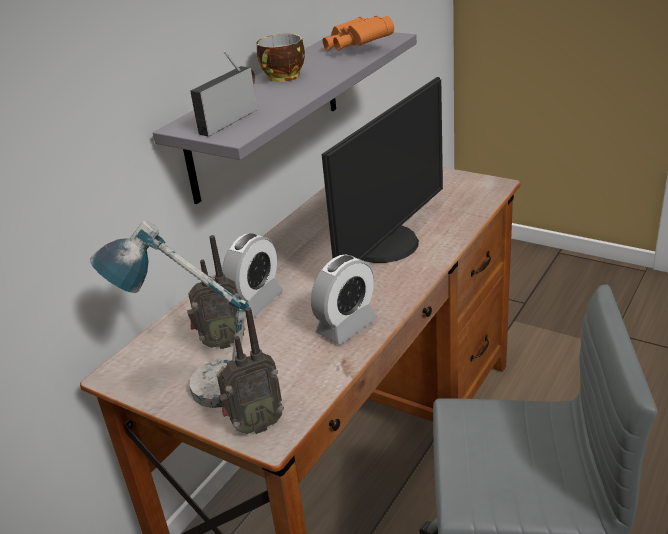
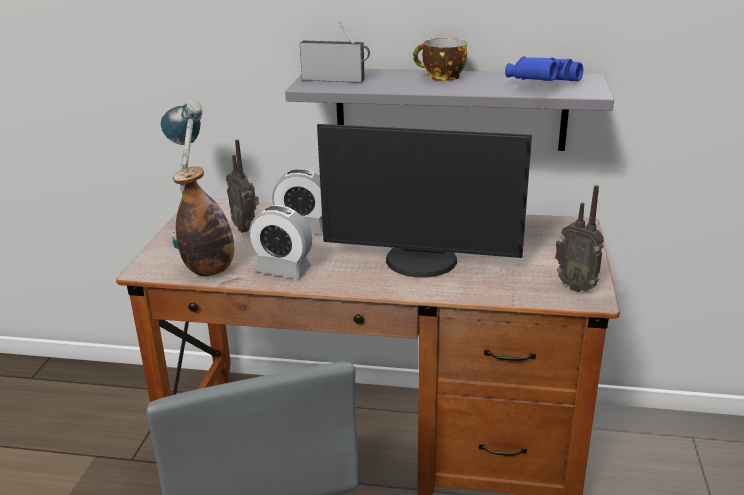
camera: 65 degrees right, 5 degrees down
(254, 425) = (155, 262): radio -> radio (576, 286)
(310, 380) = (210, 270): none -> bottle
(356, 48) = (541, 86): orange binoculars -> blue binoculars

